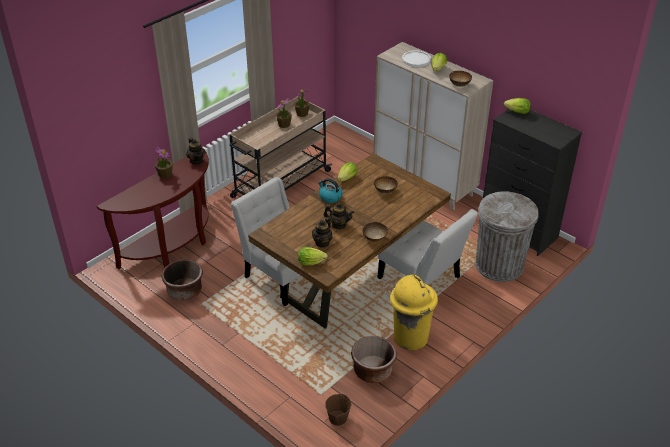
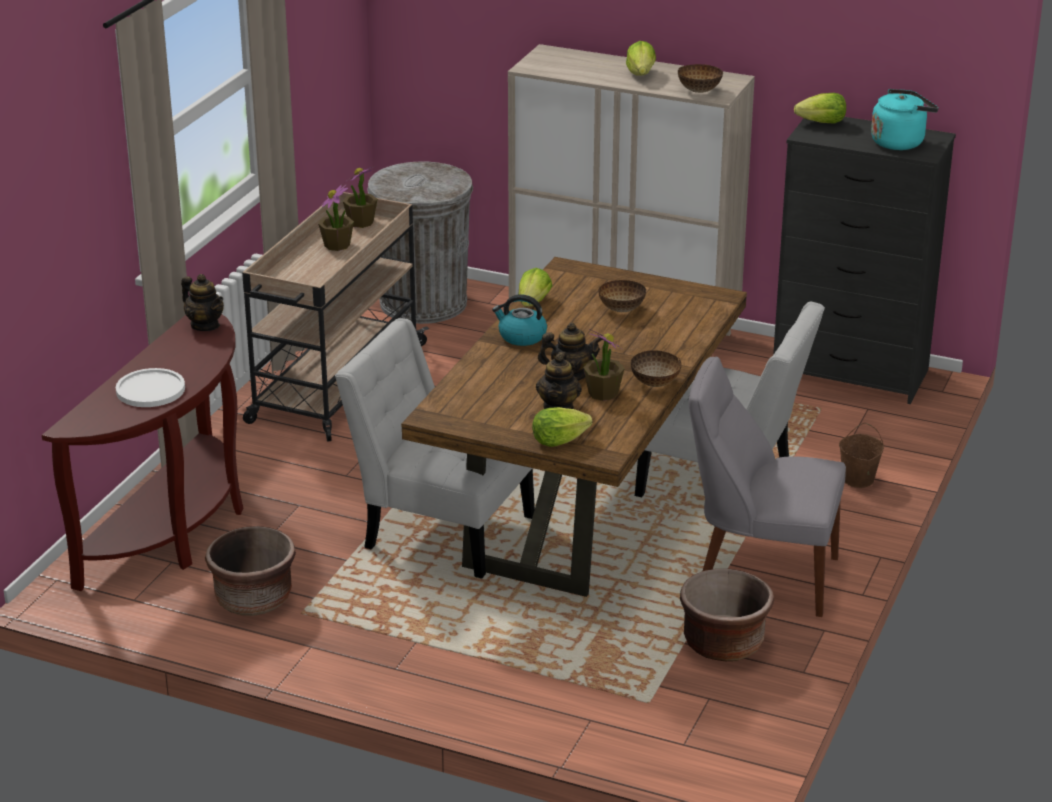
camera: 20 degrees left, 10 degrees down
(165, 174) = (154, 358): potted plant -> potted plant (603, 393)
(337, 418) = (706, 732): brown bucket -> brown bucket (858, 479)
(410, 337) = (759, 575): yellow trash can -> grey chair
(416, 59) = (588, 66): white plate -> white plate (150, 390)
(499, 265) = (850, 431): grey trash can -> grey trash can (423, 303)
(549, 132) = (900, 142): none -> turquoise kettle

